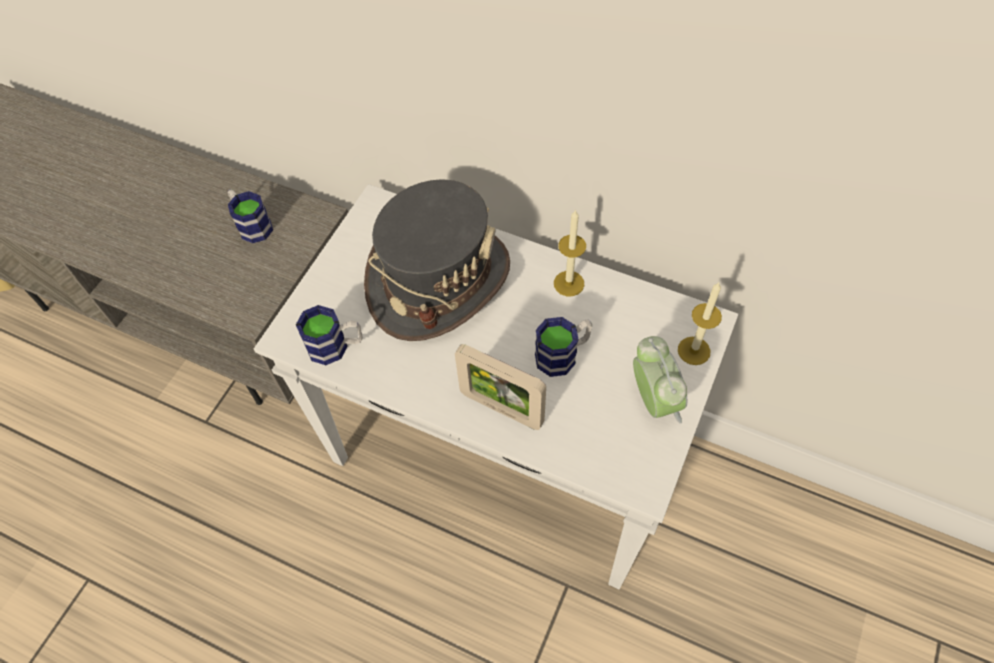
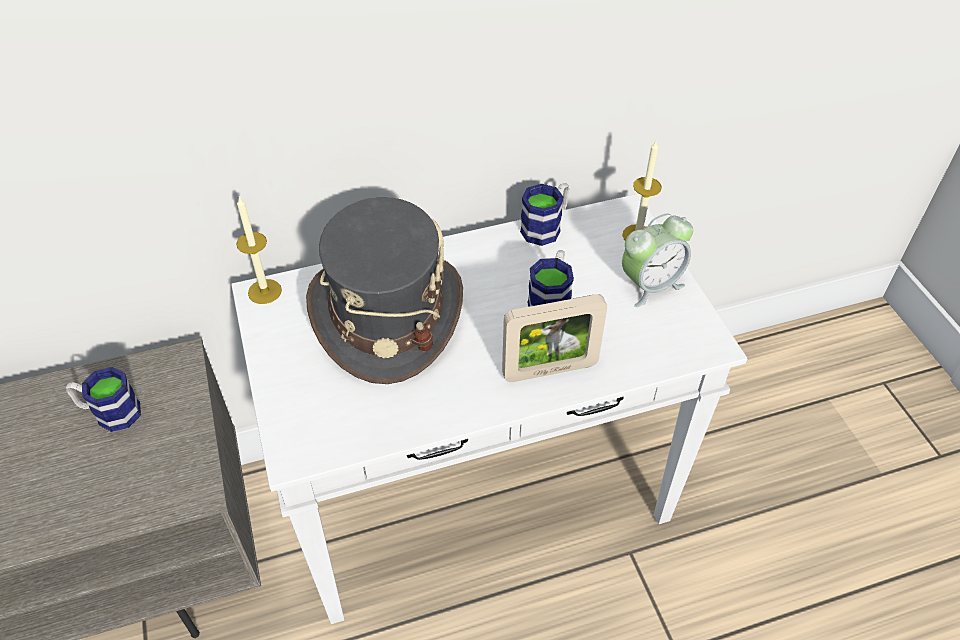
camera: 45 degrees left, 10 degrees down
(336, 346) = (352, 426): mug -> mug (546, 227)
(569, 283) = (497, 249): candle -> candle (264, 291)
(654, 400) = (650, 285): alarm clock -> alarm clock turned 120 degrees clockwise

